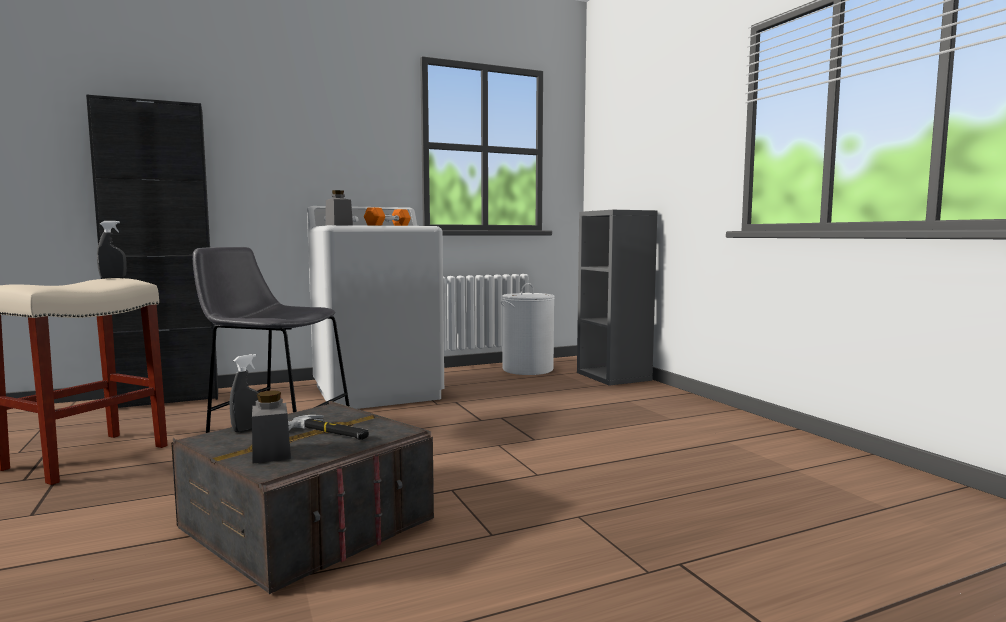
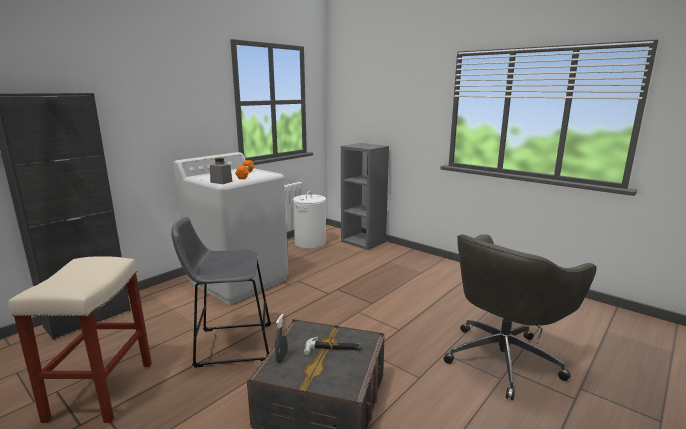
camera: 25 degrees left, 10 degrees up
(113, 277) = (94, 258): grey spray bottle -> none
(271, 453) = (327, 375): grey jar -> none
(694, 546) = (504, 358): none -> grey office chair

